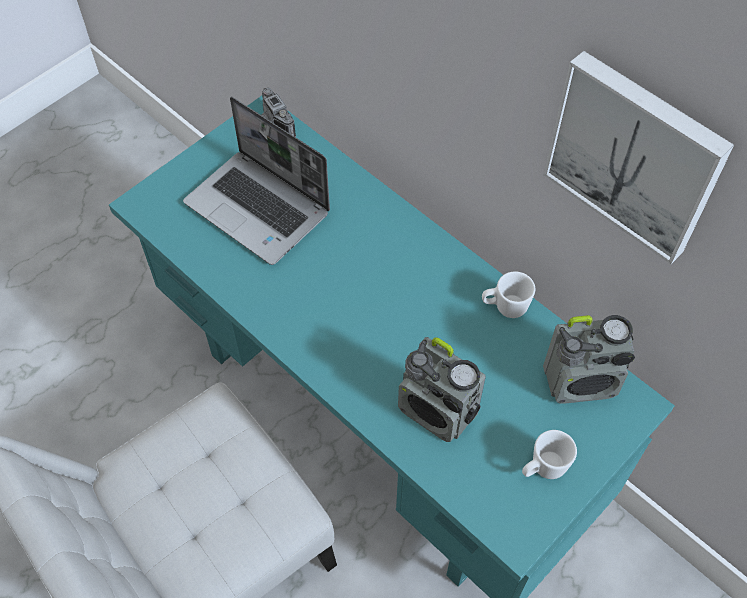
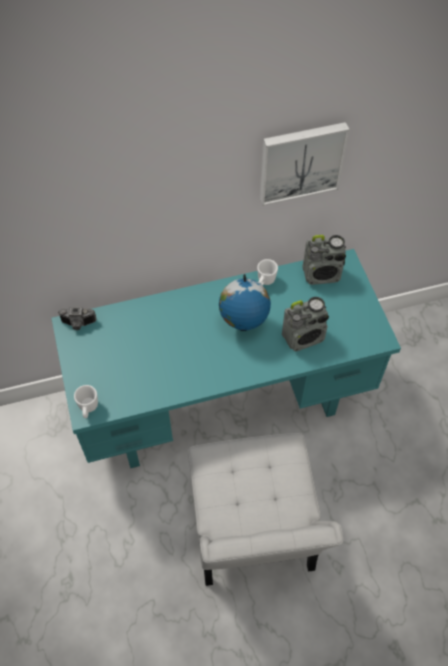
camera: 60 degrees left, 0 degrees up
(259, 208) = (131, 356): laptop -> none
(404, 316) = (243, 324): none -> globe
(543, 468) = (355, 312): white mug -> white mug (88, 408)
(581, 381) = (322, 274): radio -> radio turned 60 degrees clockwise

